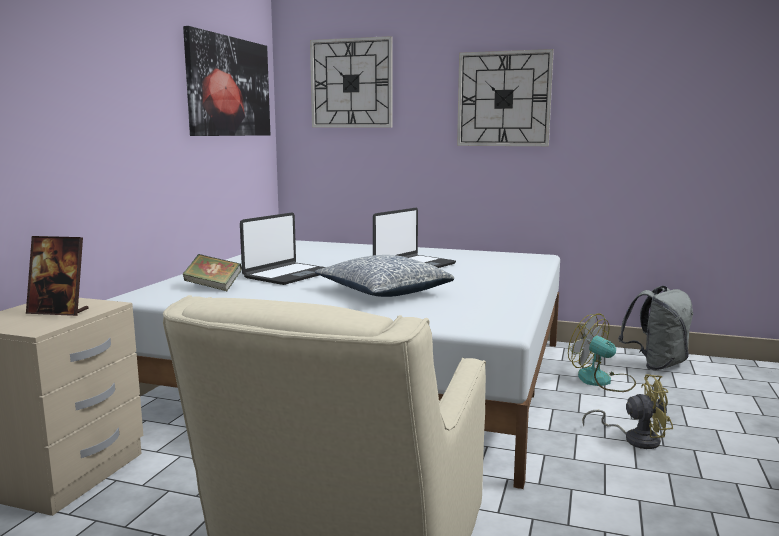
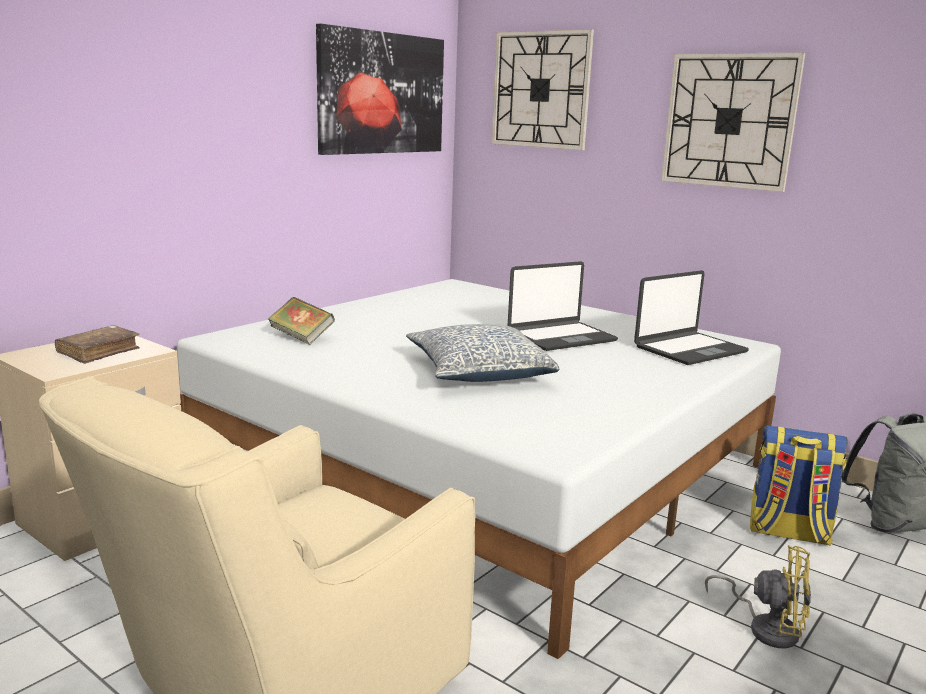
camera: 20 degrees right, 5 degrees up
(58, 312) = (99, 352): picture frame -> brown book
(288, 275) = (398, 331): laptop -> laptop (689, 349)
(602, 381) = (788, 532): fan -> backpack

